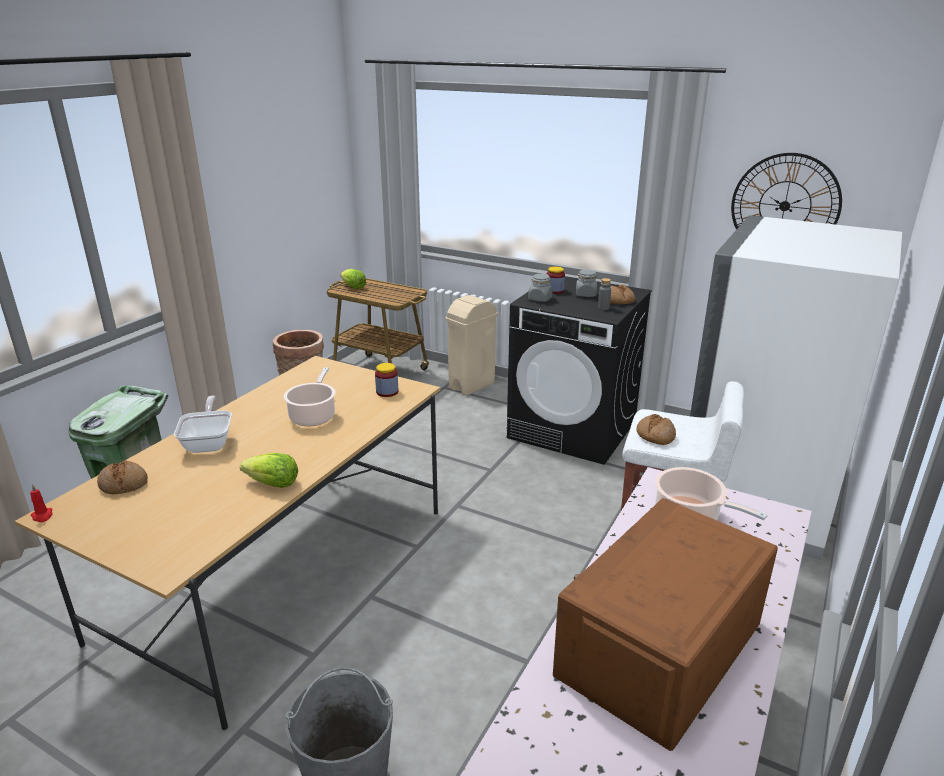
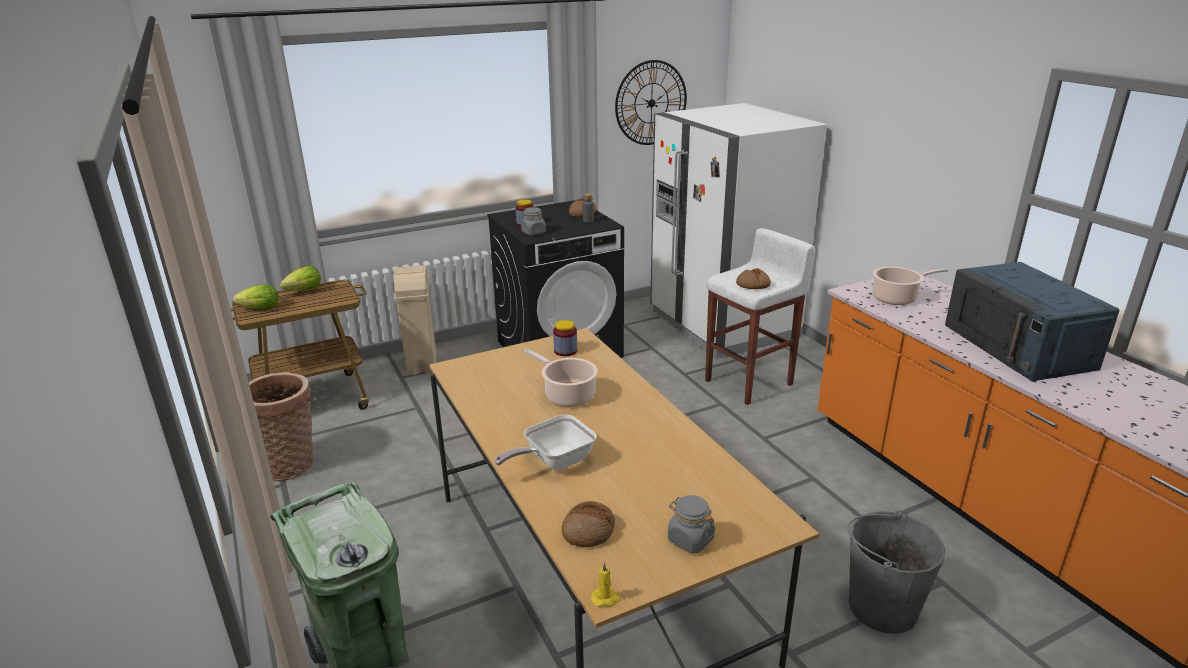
camera: 55 degrees left, 0 degrees up
(42, 516) = (606, 598): red candle -> yellow candle
(209, 442) = (553, 462): frying pan -> frying pan turned 60 degrees counterclockwise
(273, 484) = (678, 443): lettuce -> lettuce (305, 290)
(585, 294) = (551, 218): grey jar -> grey jar (690, 539)
(660, 649) = (1019, 346): brown microwave -> blue microwave

